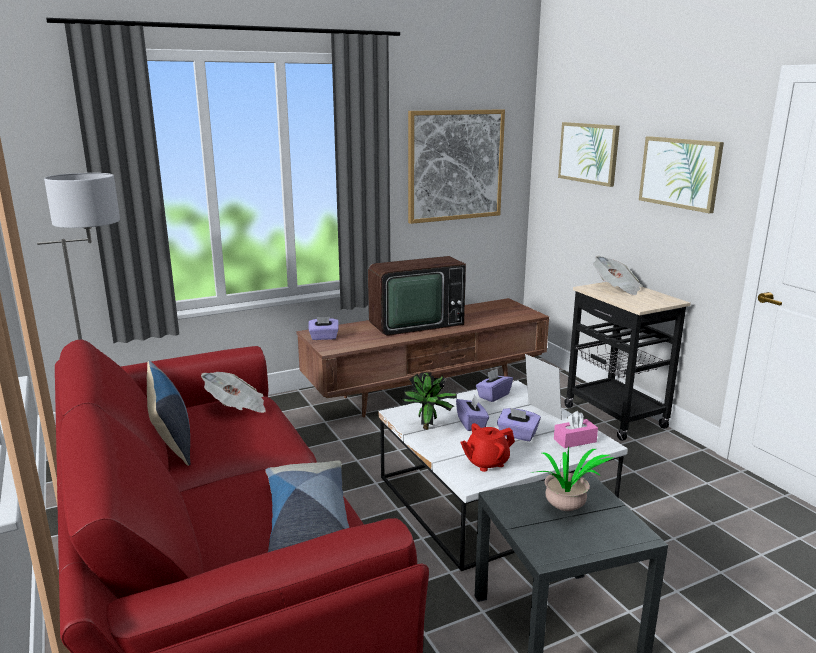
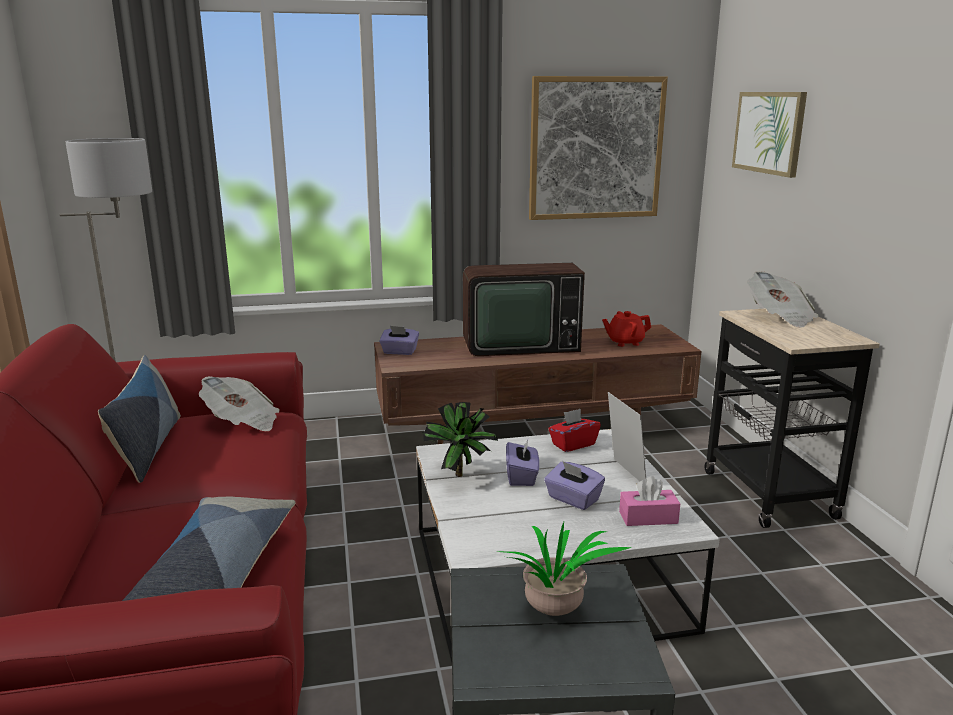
camera: 15 degrees right, 0 degrees up
(486, 462) = (508, 530): red teapot -> red teapot (625, 342)
(493, 396) = (573, 444): purple tissue box -> red tissue box
(680, 173) = (877, 155): picture -> none

